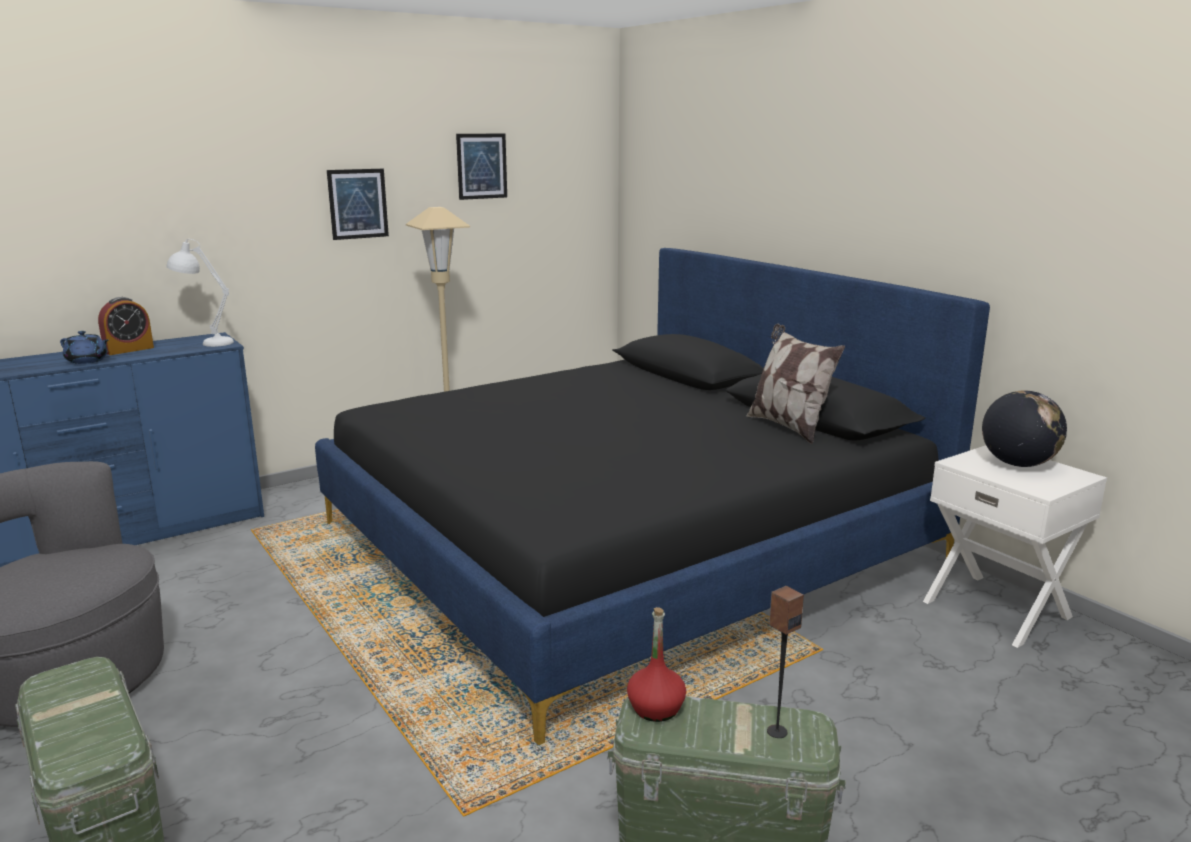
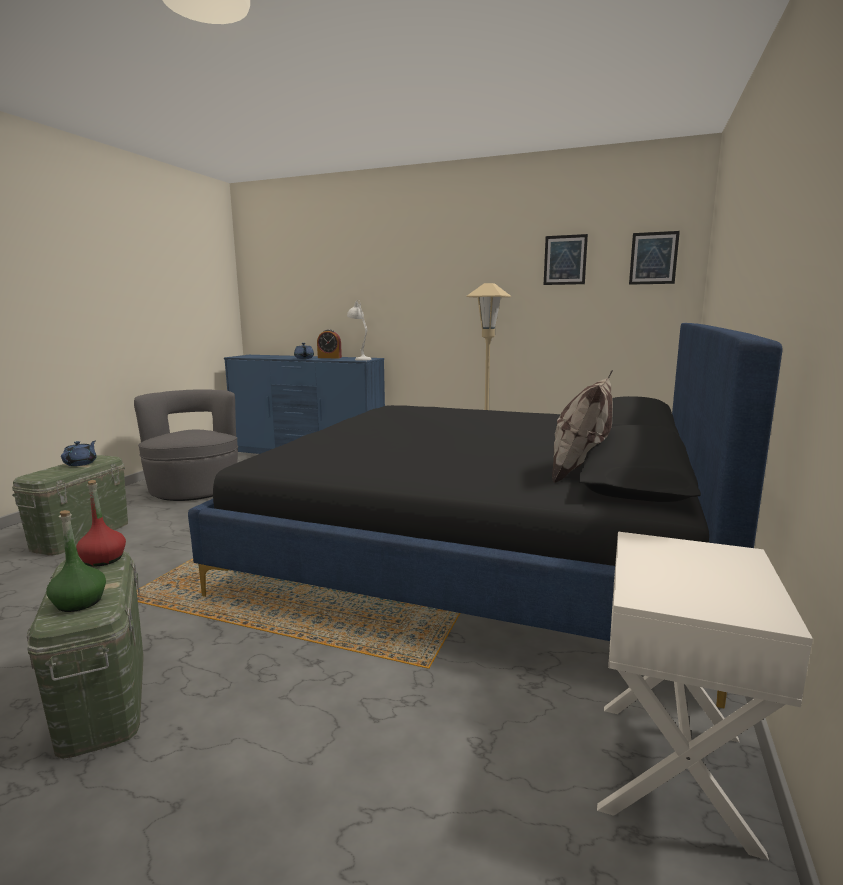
camera: 55 degrees right, 5 degrees down
(72, 698) = (81, 463): none -> blue teapot
(358, 204) = (469, 286): picture -> picture (653, 258)
(776, 731) = (80, 602): speaker -> green bottle
(1018, 464) = (713, 571): globe -> none

